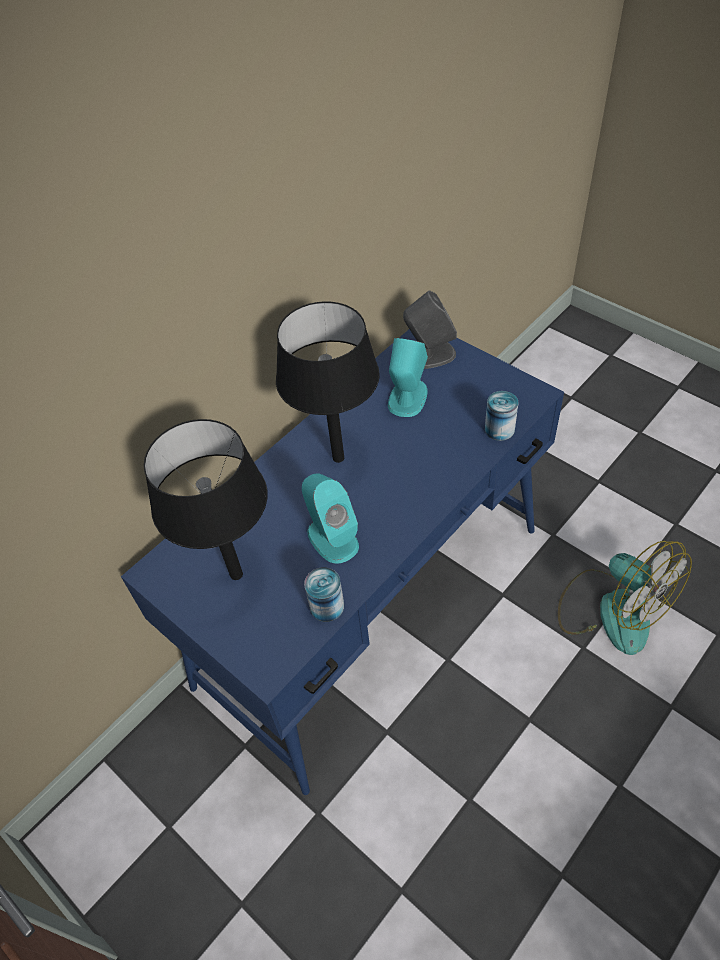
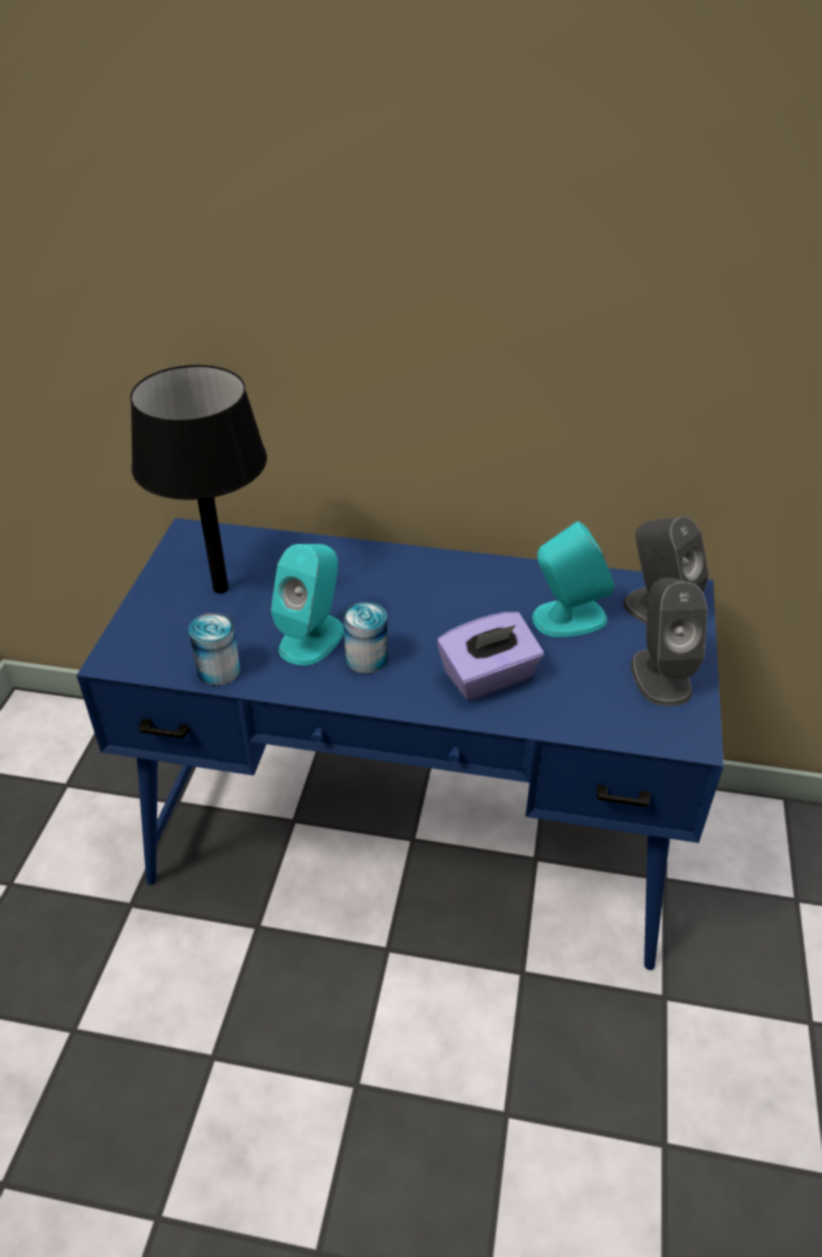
camera: 55 degrees right, 10 degrees down
(338, 457) = (428, 598): black table lamp -> none
(433, 460) = (488, 677): none -> purple tissue box
(483, 382) = (660, 676): none -> grey speaker
(499, 429) = (592, 721): can -> can (366, 658)
(612, 609) = (596, 1131): fan -> none

